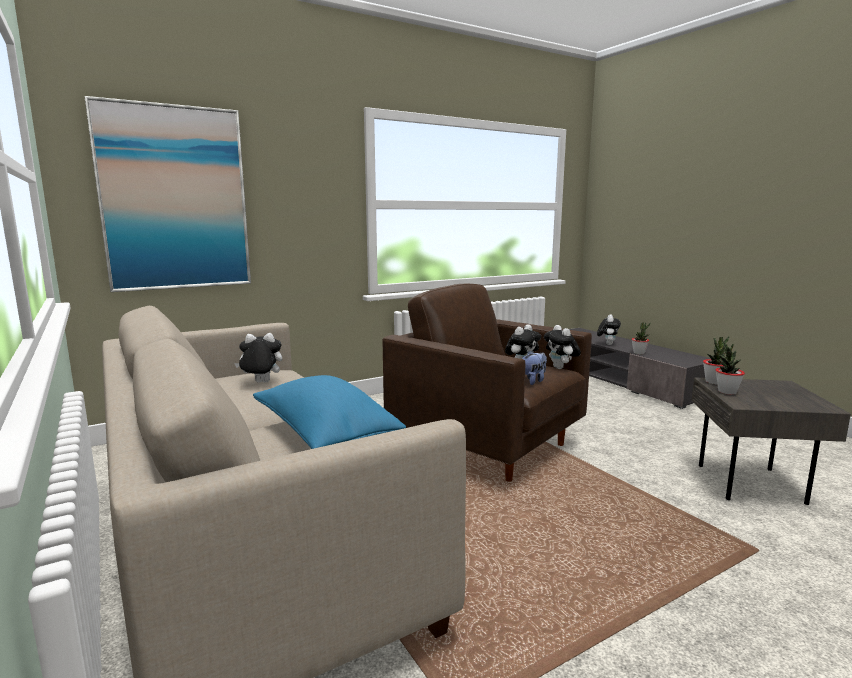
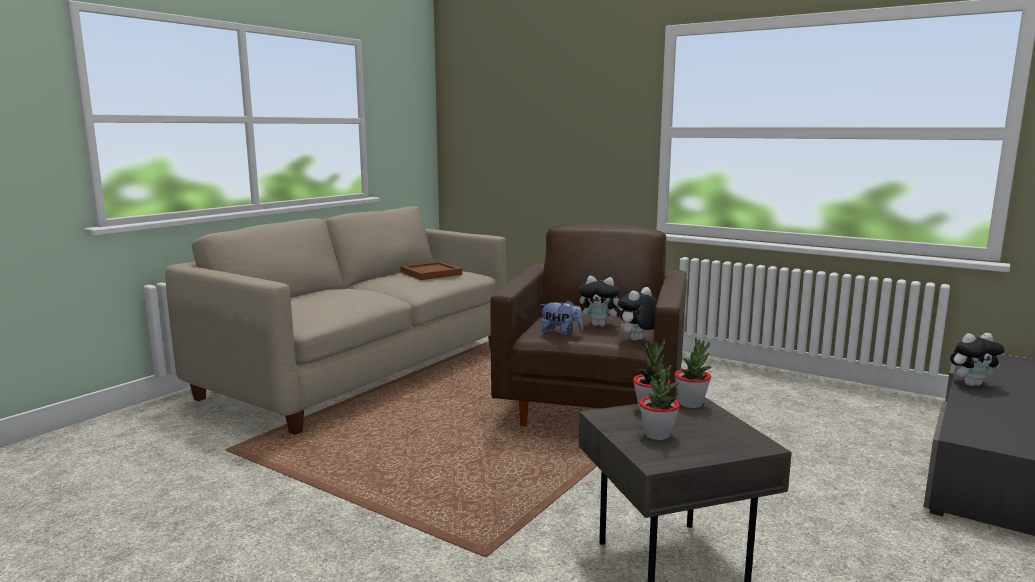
camera: 65 degrees right, 0 degrees up
(175, 199) = (502, 129): picture -> none
(261, 383) = (430, 273): plush toy -> brown tray
(324, 434) = (341, 297): blue pillow -> none
(639, 353) = (961, 405): potted plant -> potted plant (657, 435)

